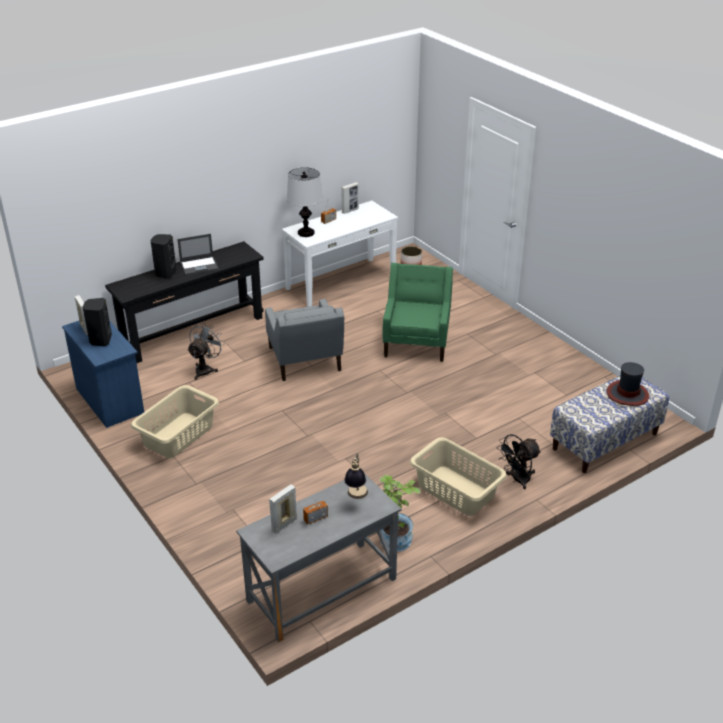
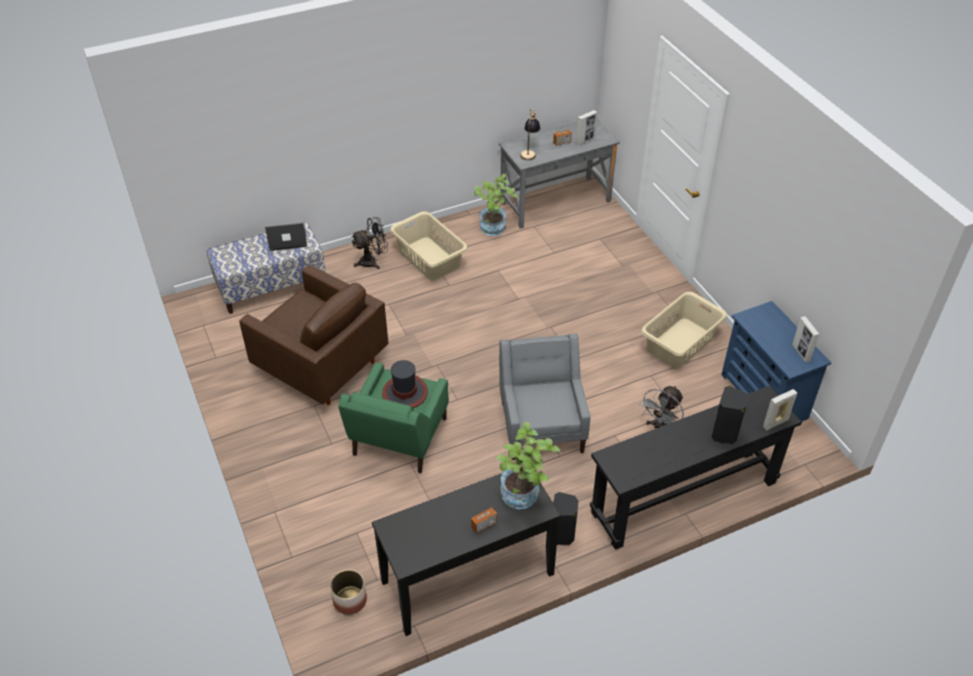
camera: 170 degrees left, 10 degrees up
(100, 340) = (777, 334): black speaker -> black speaker (562, 534)
(199, 266) = (679, 443): laptop -> laptop (287, 239)
(305, 233) = (524, 497): table lamp -> potted plant
(340, 282) = (468, 578): white console table -> black console table
(350, 210) = (443, 550): picture frame -> picture frame (775, 423)
(509, 380) = (320, 366): none -> brown armchair
(627, 394) = (245, 253): hat -> hat (405, 392)

